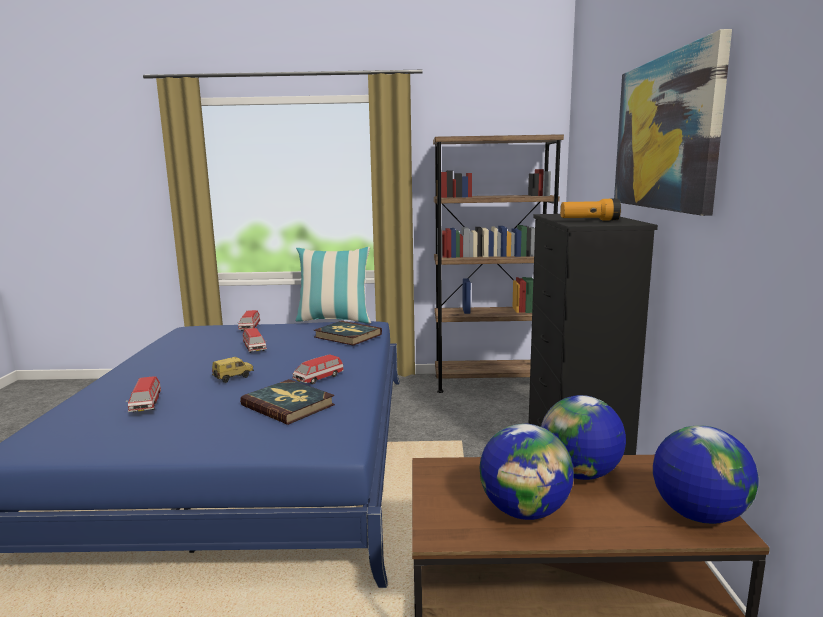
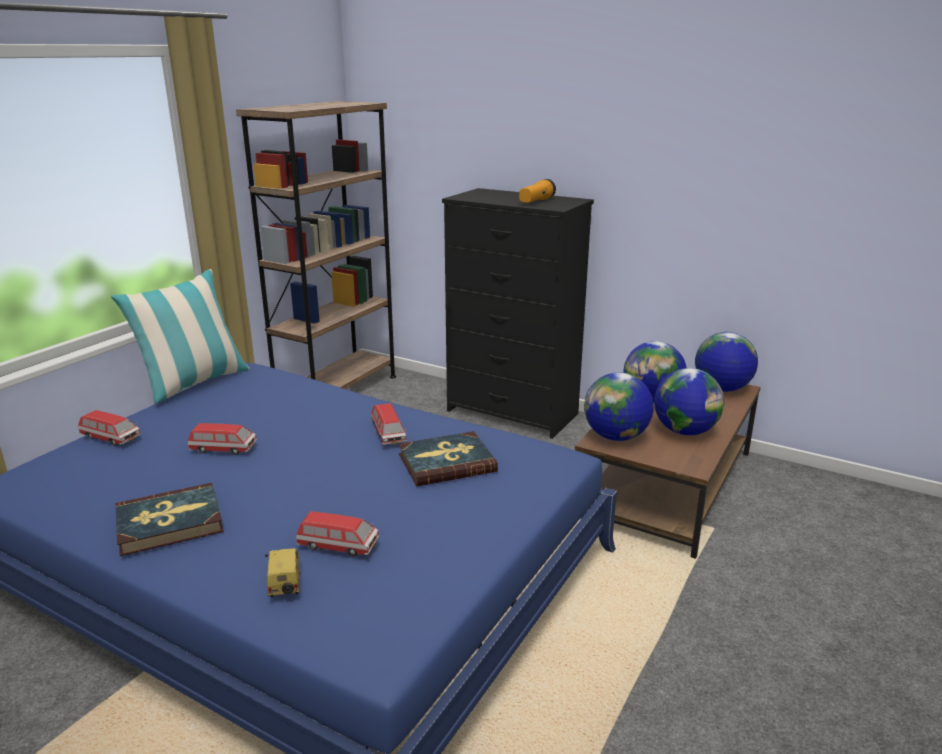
camera: 60 degrees left, 10 degrees up
(233, 378) = (323, 478): toy car -> toy car (284, 583)
(347, 336) = (281, 390): book -> book (169, 522)
(456, 473) = (616, 437): none -> globe
(664, 133) = (590, 123): picture -> none

